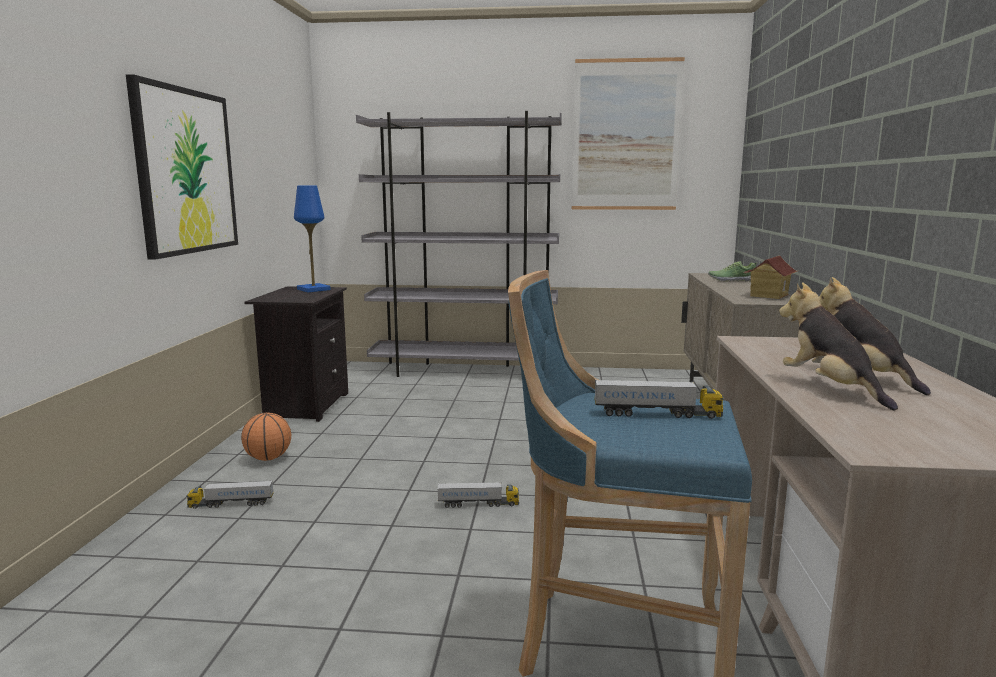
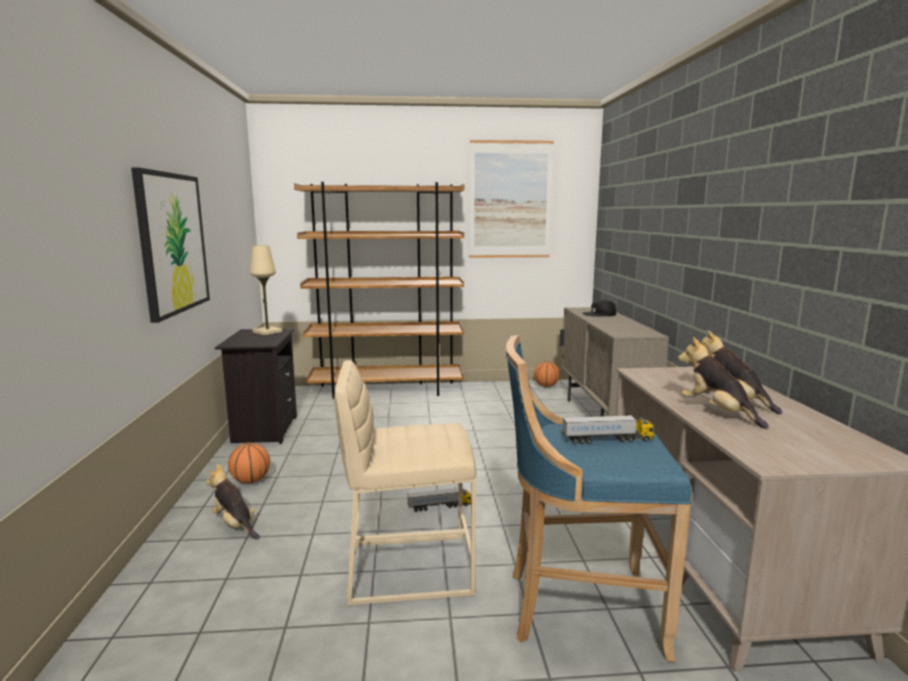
camera: 10 degrees left, 0 degrees up
(231, 504) = (235, 525): toy truck -> plush toy
(313, 289) = (267, 332): blue table lamp -> beige table lamp
(413, 569) = (408, 567): none -> beige stool
(464, 371) = (387, 390): grey bookcase -> brown bookcase
(666, 376) = (546, 386): none -> basketball
(731, 280) = (599, 314): shoe -> black cap
(768, 295) = (634, 328): toy house -> none

